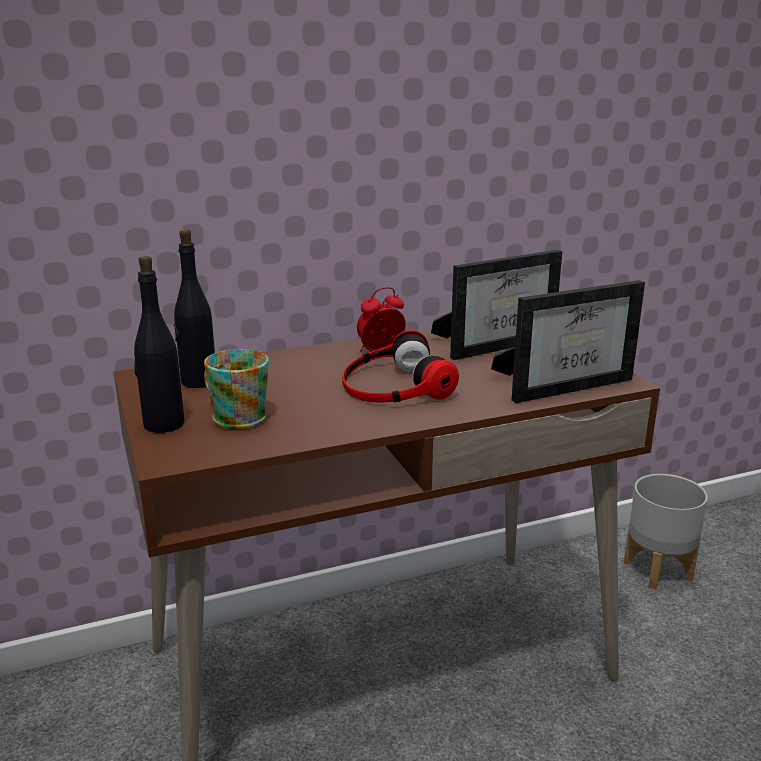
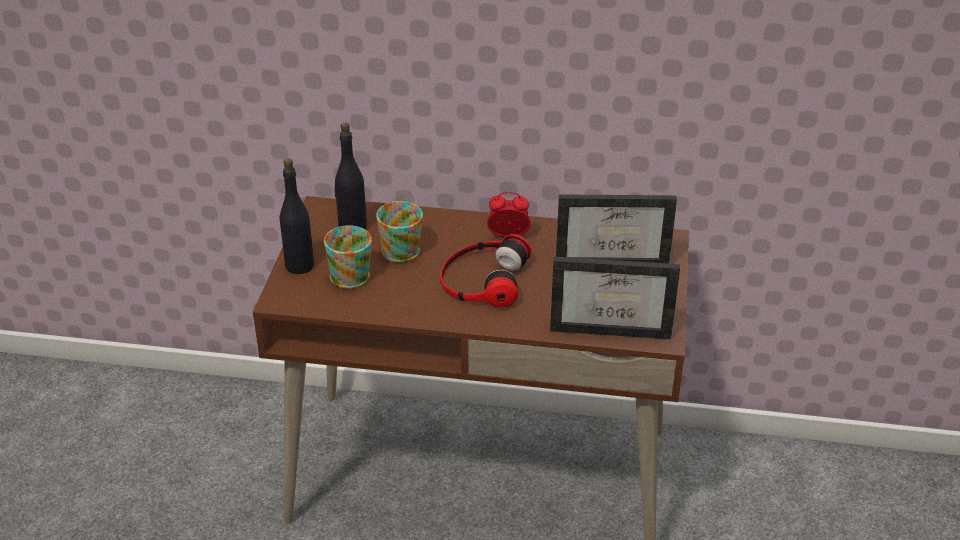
camera: 30 degrees right, 15 degrees up
(278, 383) = (404, 248): none -> mug
(659, 569) = (793, 494): grey planter -> none

